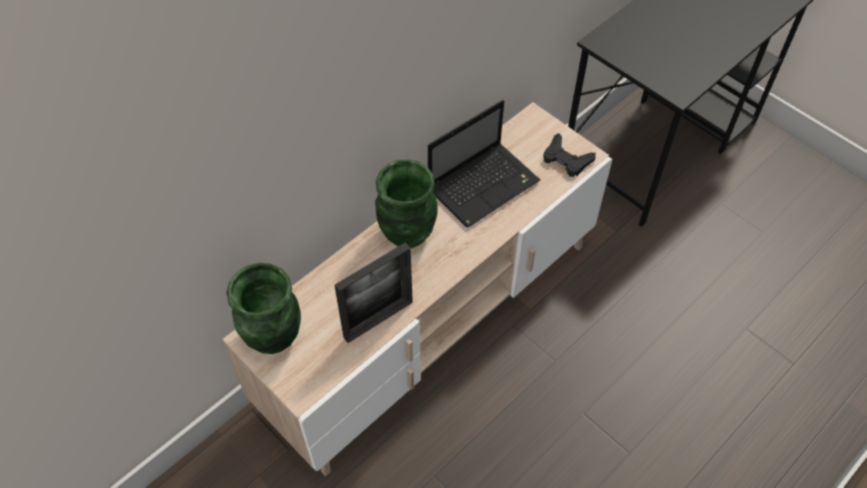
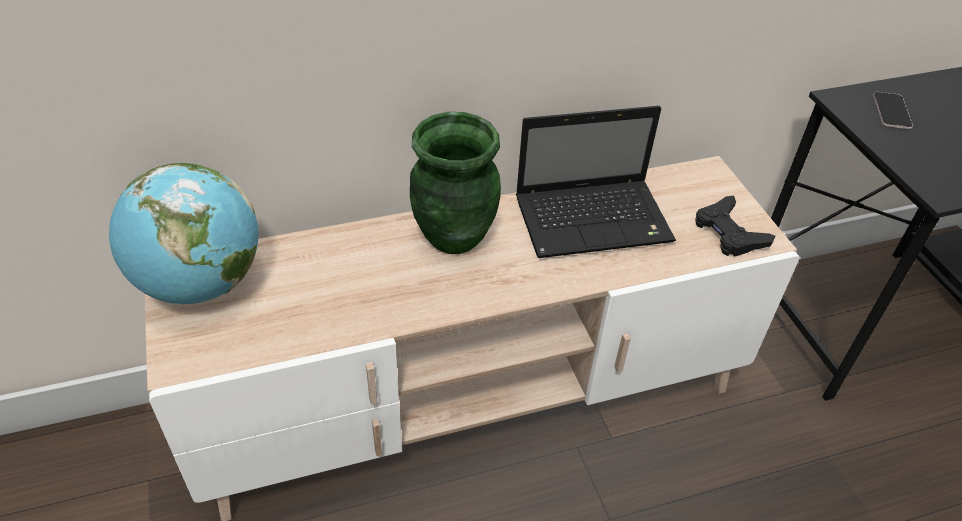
camera: 25 degrees right, 10 degrees down
(273, 338) = (200, 283): green vase -> globe
(378, 319) = (343, 318): picture frame -> none
(630, 40) = (891, 111): none -> phone

